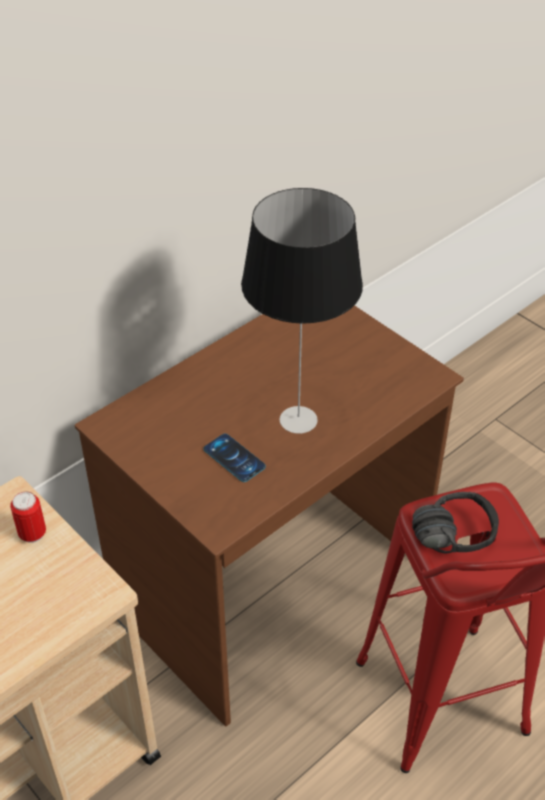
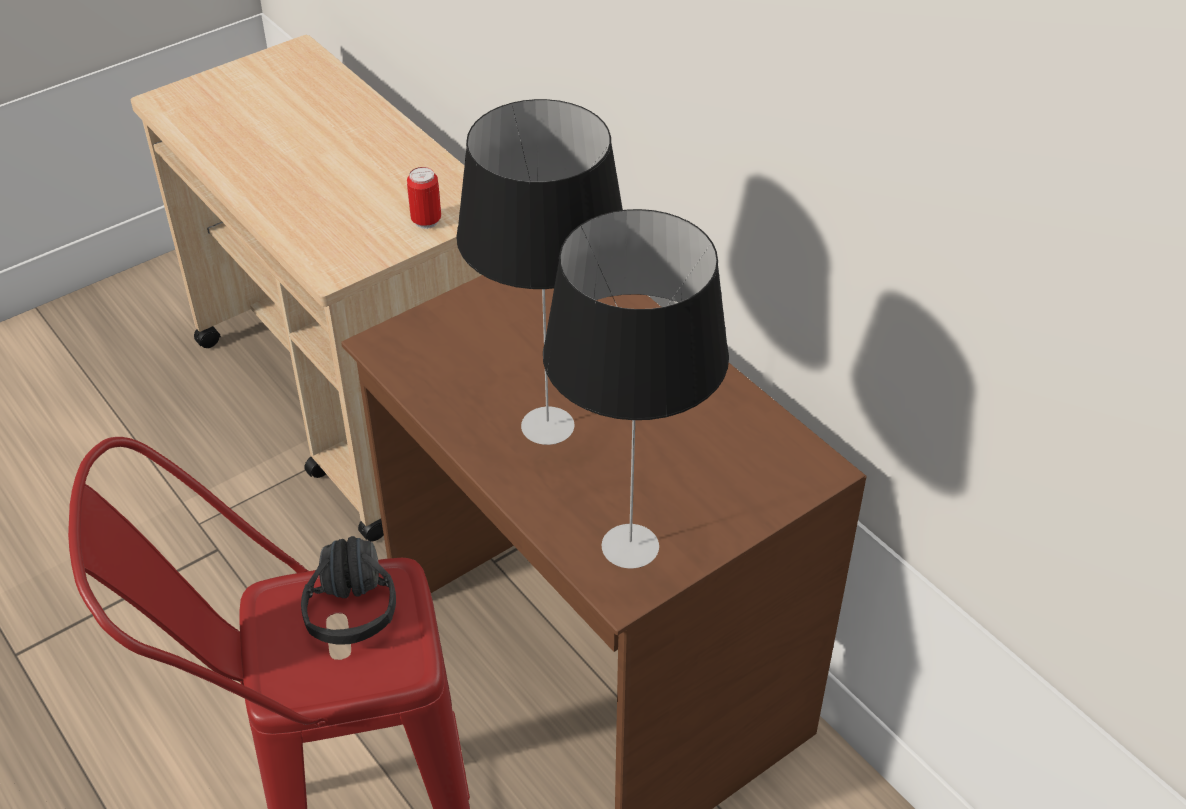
camera: 95 degrees right, 0 degrees up
(234, 458) = (488, 361): phone -> none
(399, 374) = (631, 548): none -> table lamp

